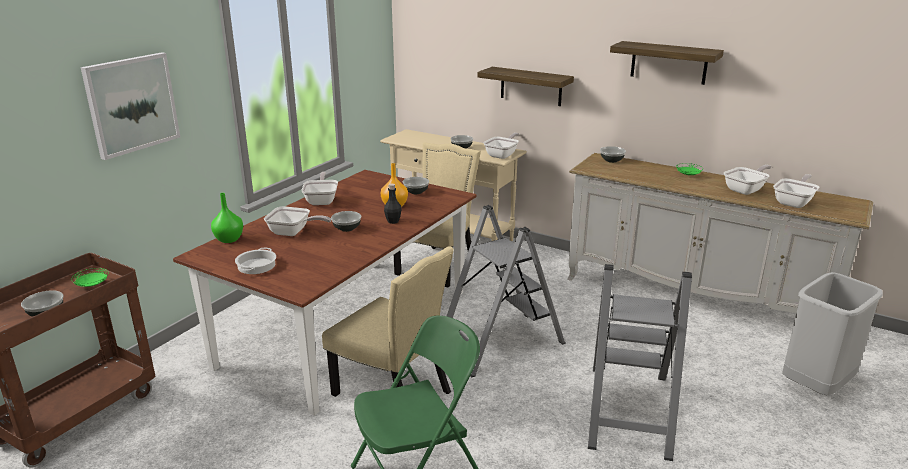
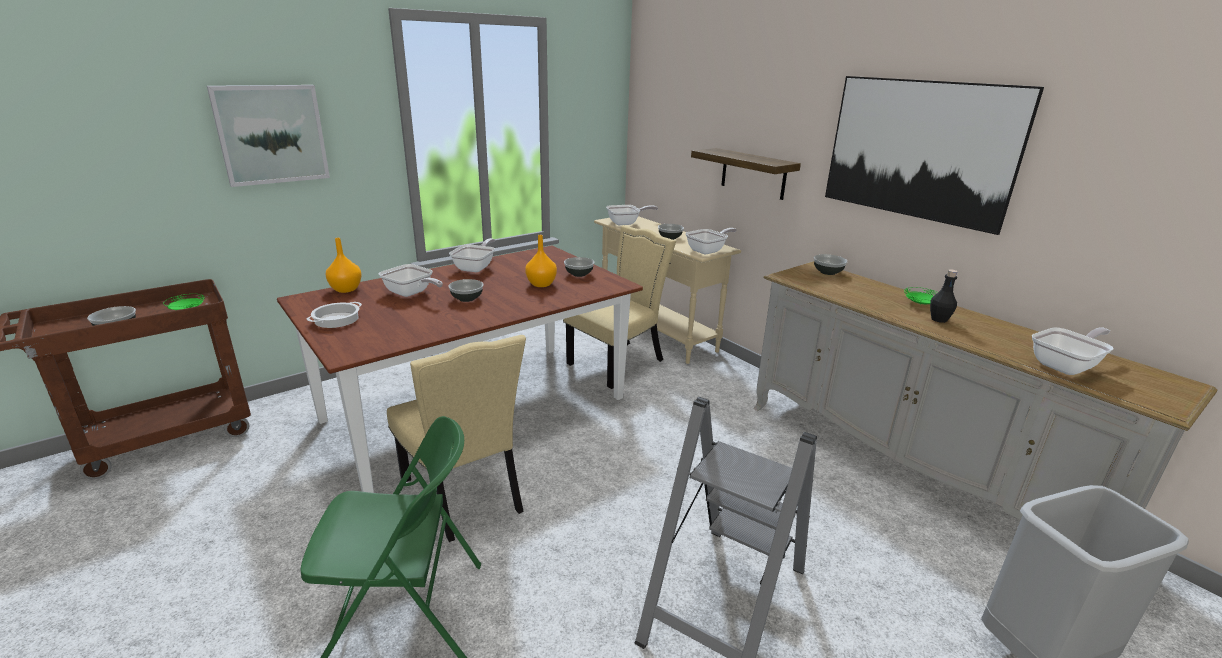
camera: 20 degrees right, 0 degrees up
(229, 239) = (346, 289): green vase -> orange vase
(393, 221) = (522, 299): black bottle -> black bottle (939, 319)
(499, 343) = (621, 467): grey step ladder -> none
(668, 62) = (918, 150): shelf -> picture
(746, 190) = (996, 336): frying pan -> frying pan (626, 223)

